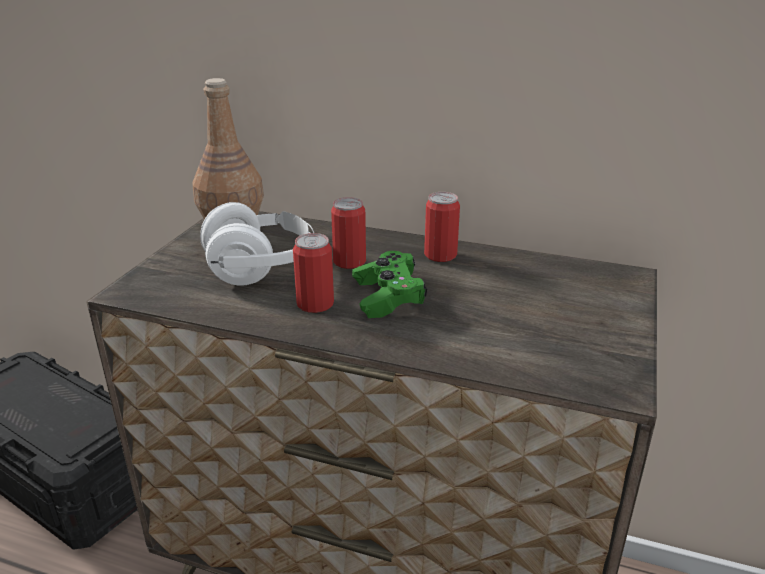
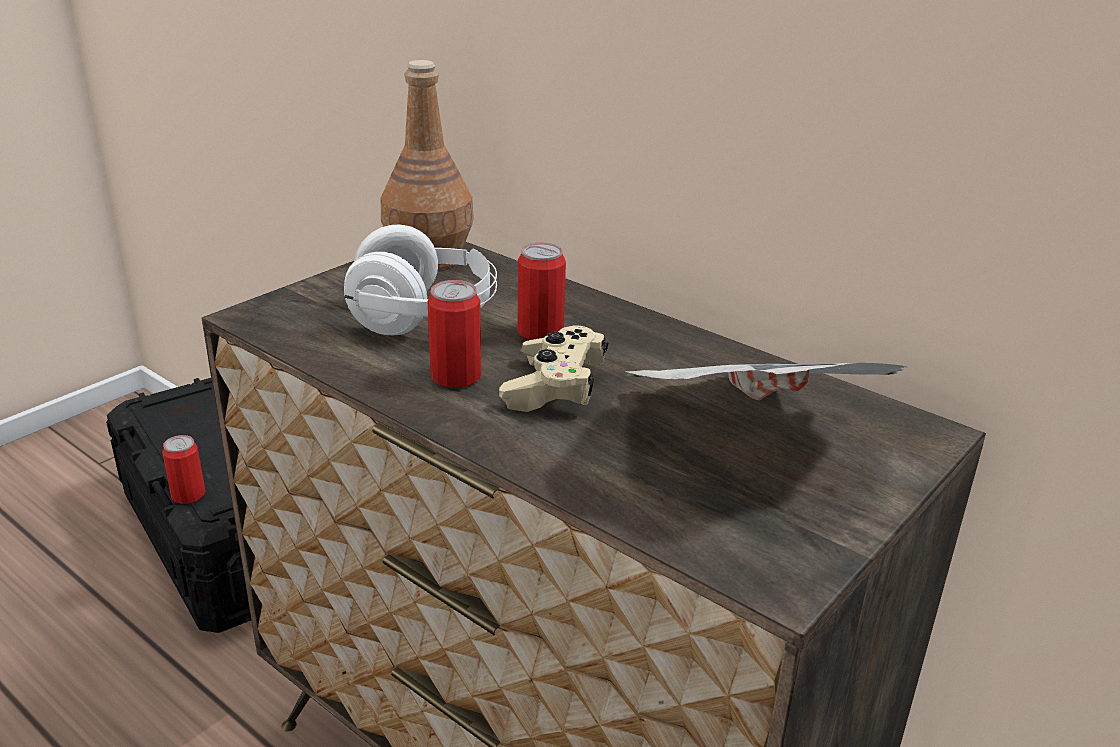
camera: 20 degrees right, 0 degrees up
(388, 297) = (554, 388): green game controller -> beige game controller
(440, 255) = (669, 347): can -> can (188, 495)
(530, 301) = (747, 436): none -> newspaper

